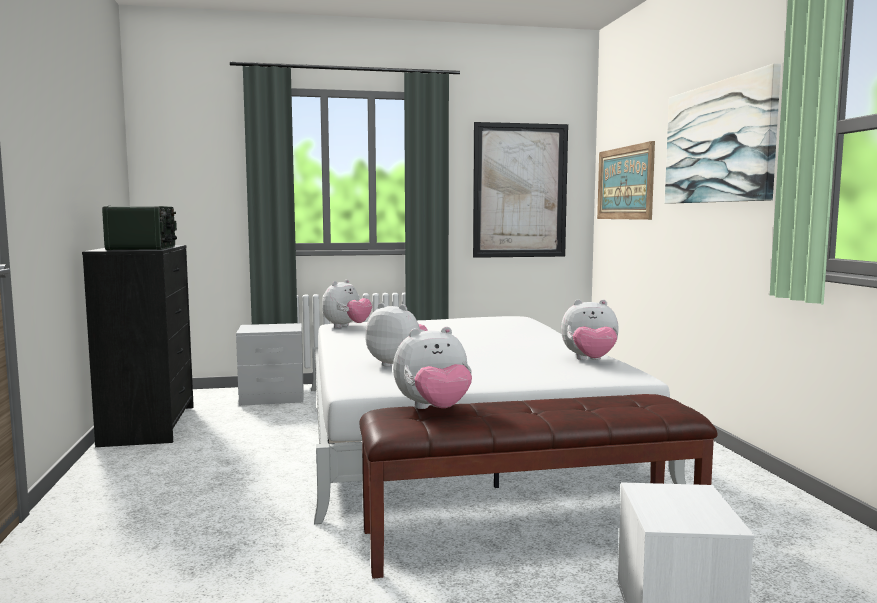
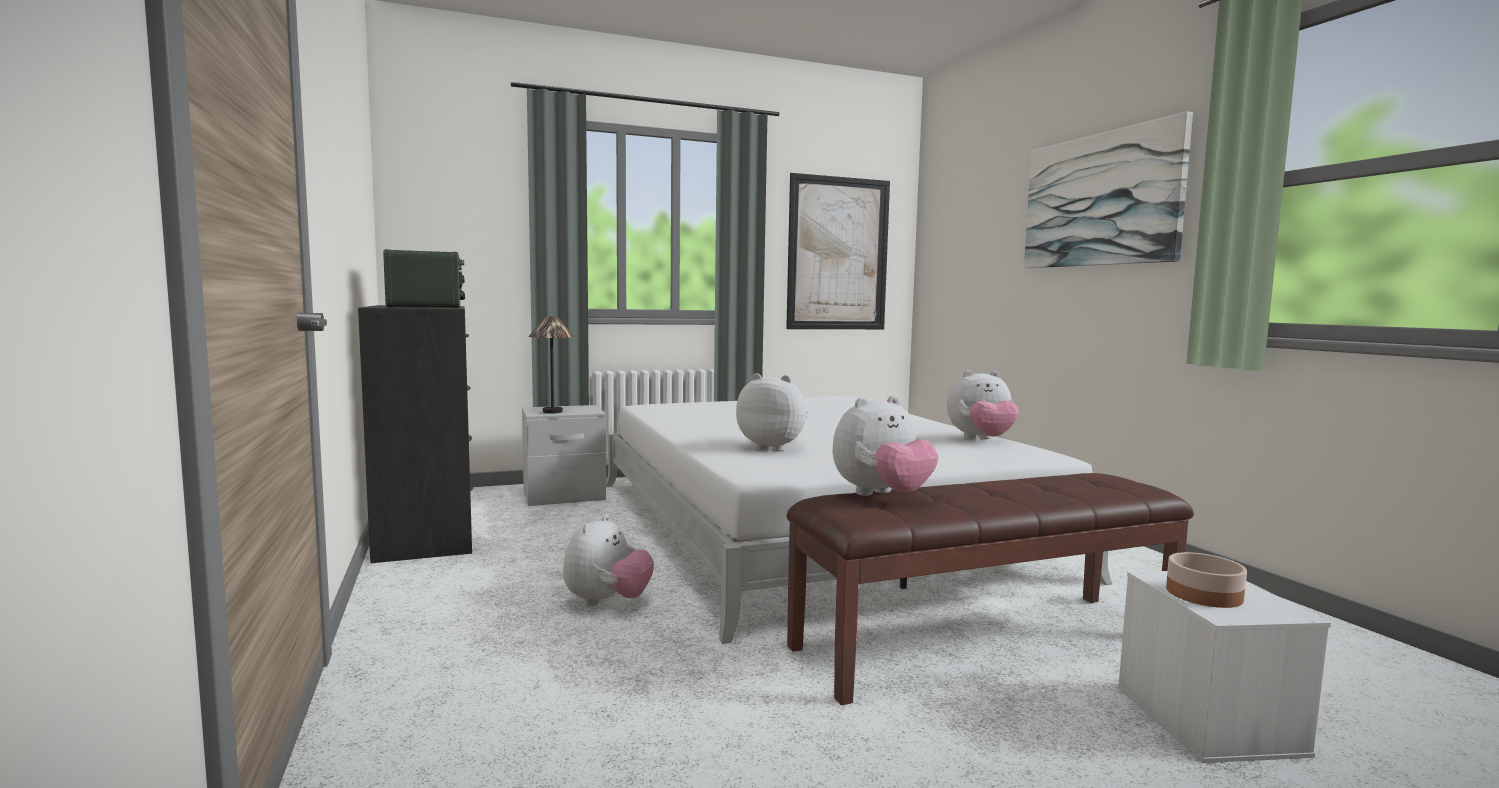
camera: 10 degrees left, 0 degrees up
(260, 329) = (553, 412): none -> table lamp
(346, 327) = (659, 408): plush toy -> plush toy (607, 602)
(624, 183) = (961, 247): picture -> none
(665, 505) = (1203, 594): none -> bowl

